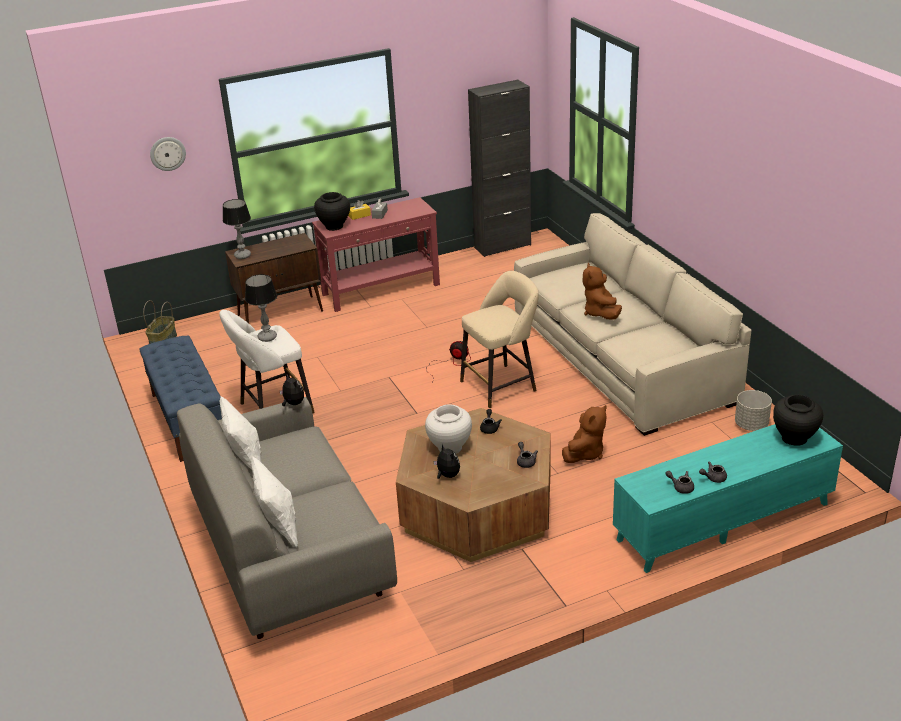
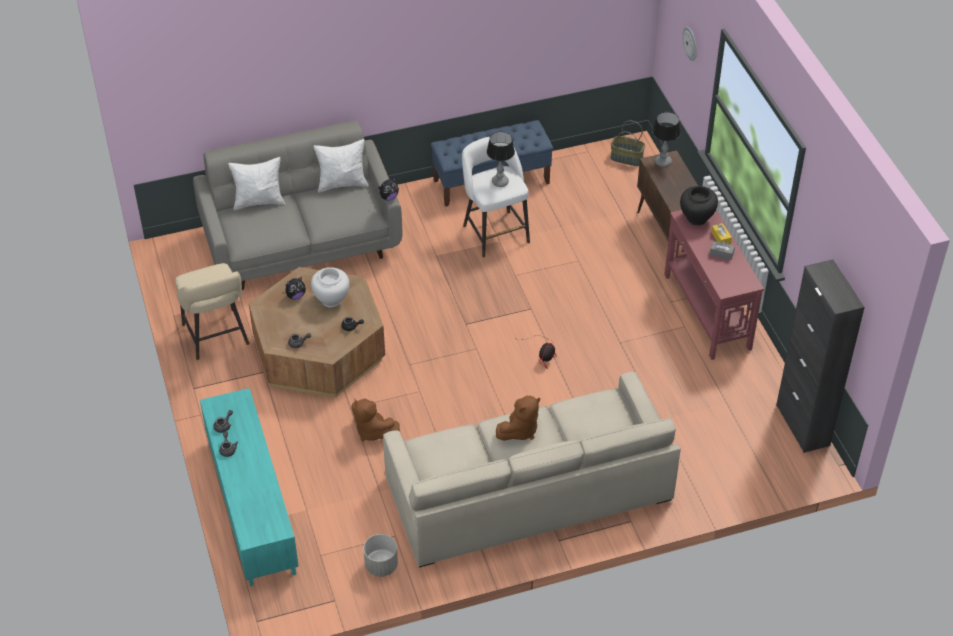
camera: 95 degrees right, 15 degrees up
(502, 385) = (497, 388): beige stool -> beige stool (217, 337)
(600, 313) = (520, 430): brown plush toy -> brown plush toy turned 135 degrees clockwise
(794, 438) = (261, 518): black vase -> none

